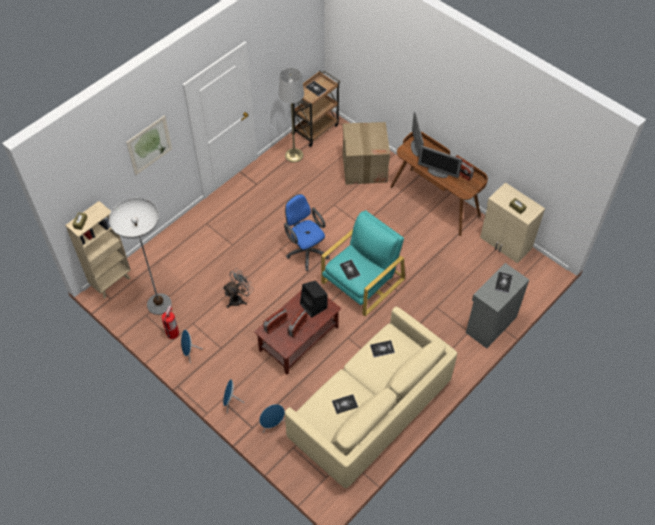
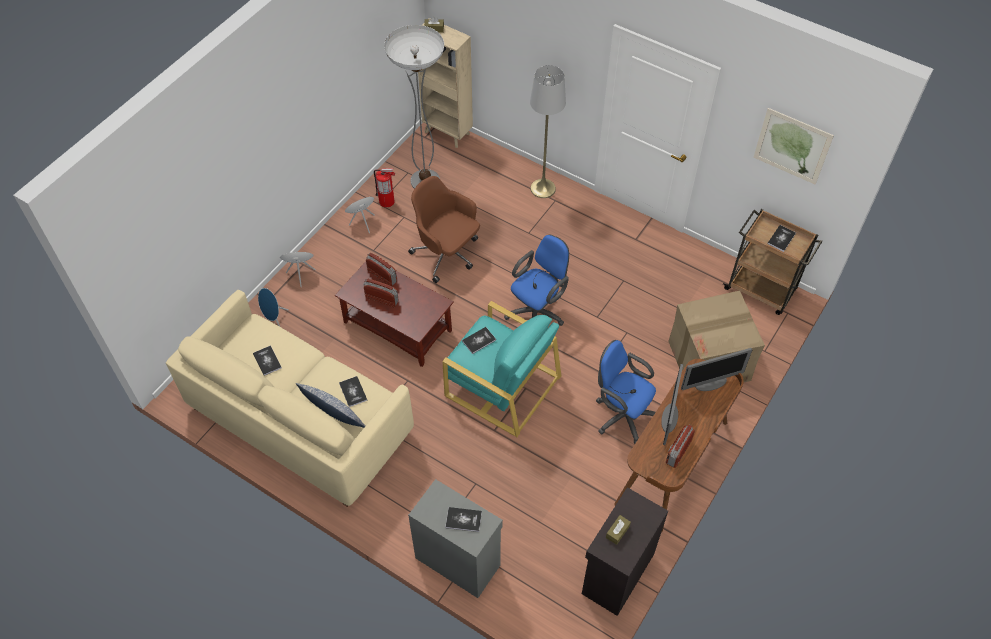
camera: 80 degrees right, 0 degrees up
(149, 145) = (548, 46): picture -> picture (792, 146)
(239, 299) = (447, 254): grey fan -> brown office chair
(294, 155) = (701, 272): grey floor lamp -> grey floor lamp (543, 188)
(314, 306) = (417, 312): black speaker -> none
(397, 220) = (621, 415): none -> blue office chair
(398, 363) = (333, 413): none -> pillow
(505, 243) = (616, 573): beige cabinet -> black cabinet

